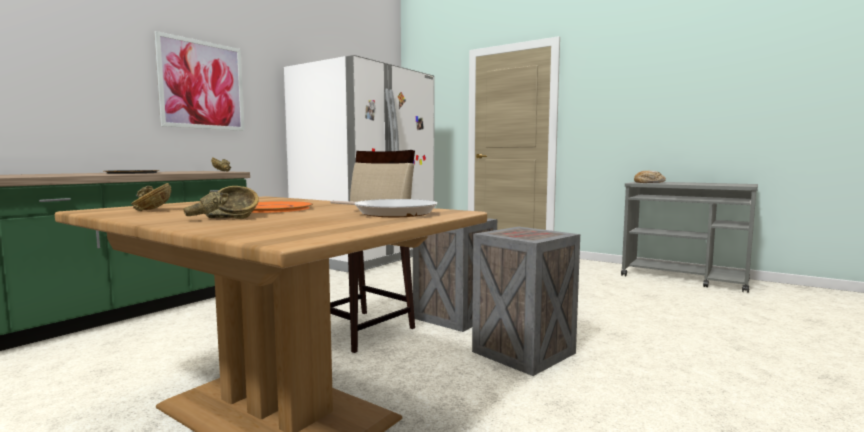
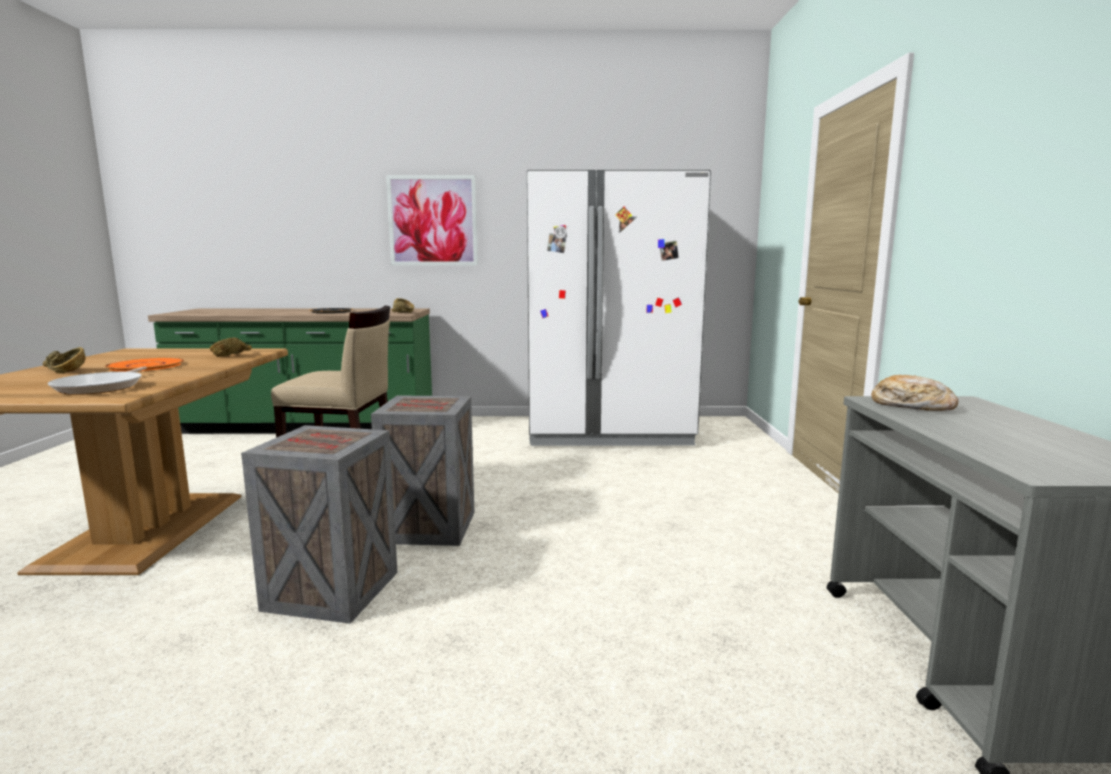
camera: 55 degrees right, 5 degrees up
(149, 209) = (136, 354): brown bowl -> brown bowl (232, 355)

